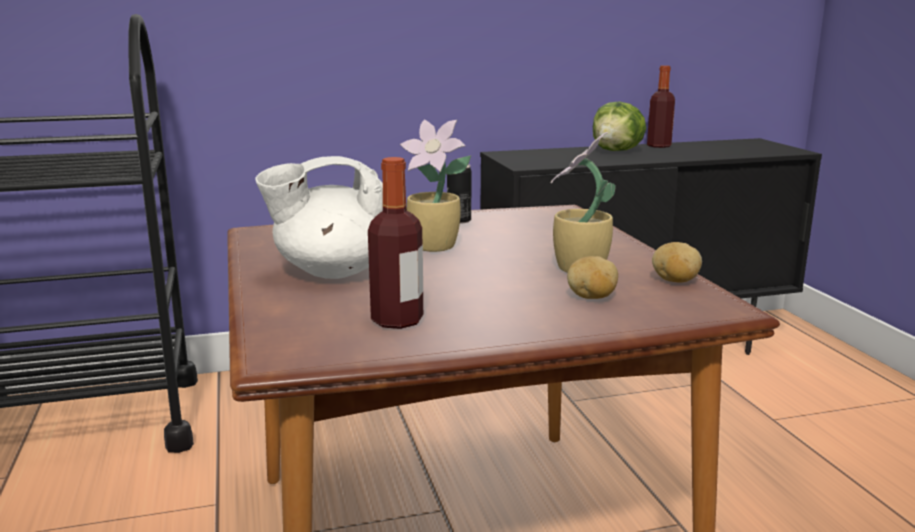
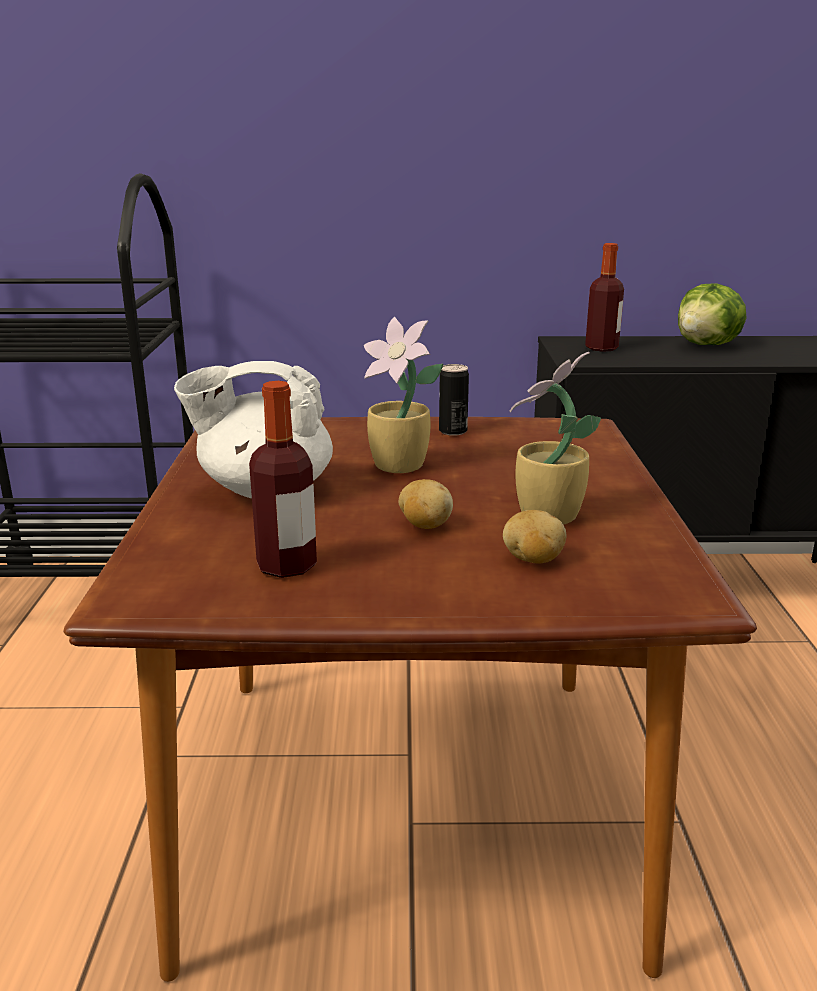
camera: 15 degrees right, 5 degrees up
(659, 146) = (768, 340): bottle -> bottle (601, 348)
(674, 281) = (654, 547): potato -> potato (424, 525)

